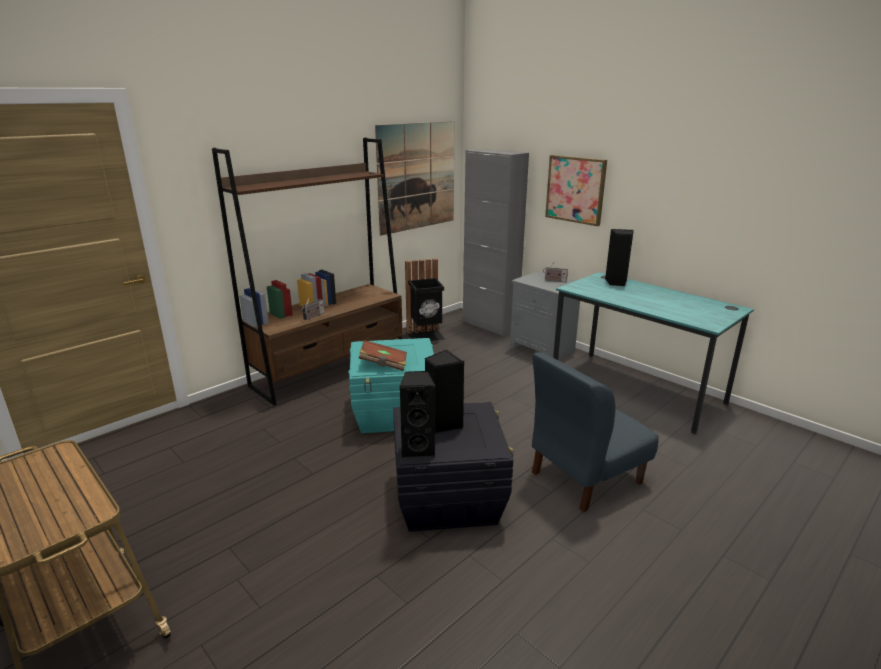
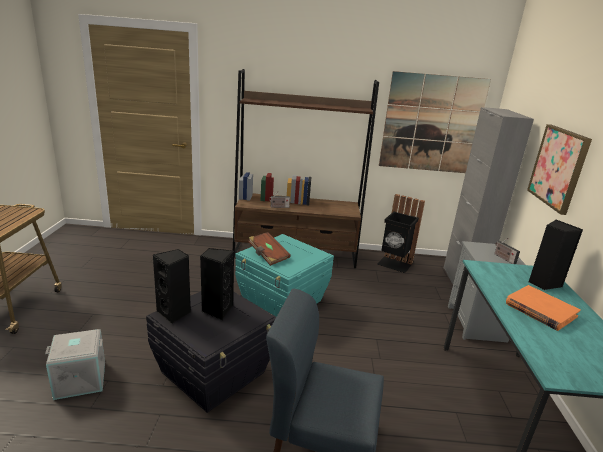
camera: 45 degrees right, 0 degrees up
(348, 596) = (81, 379): none -> grey storage box
(644, 298) = (540, 310): none -> orange book

